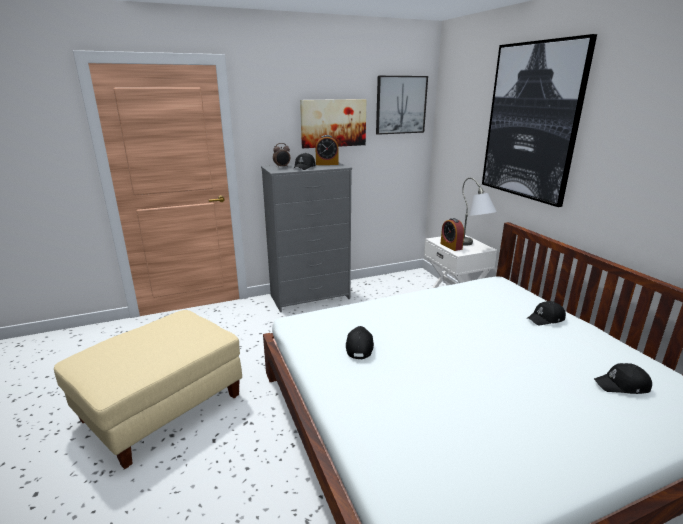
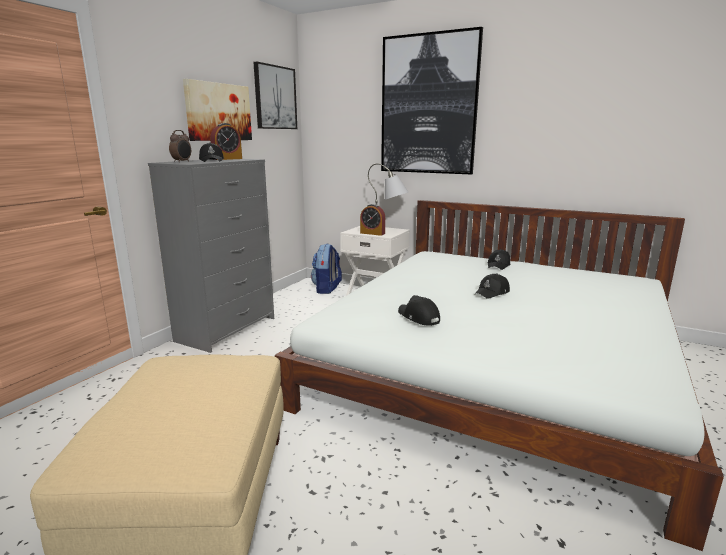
camera: 40 degrees left, 5 degrees down
(423, 284) = (327, 289): none -> backpack
(622, 385) = (595, 284): black cap -> black cap (492, 293)

